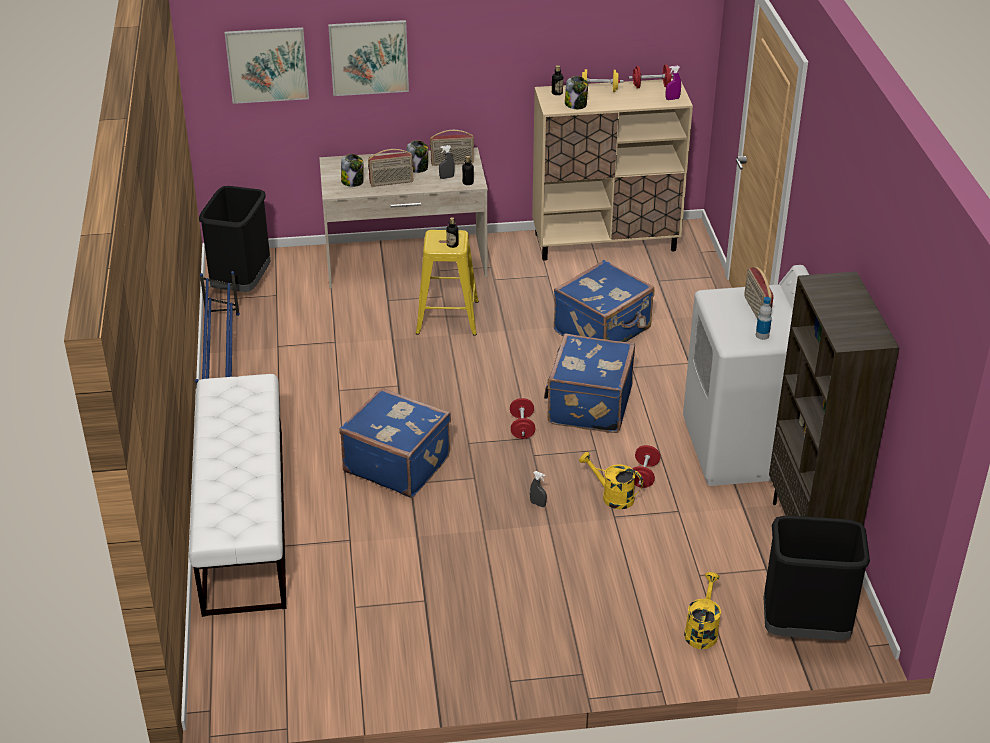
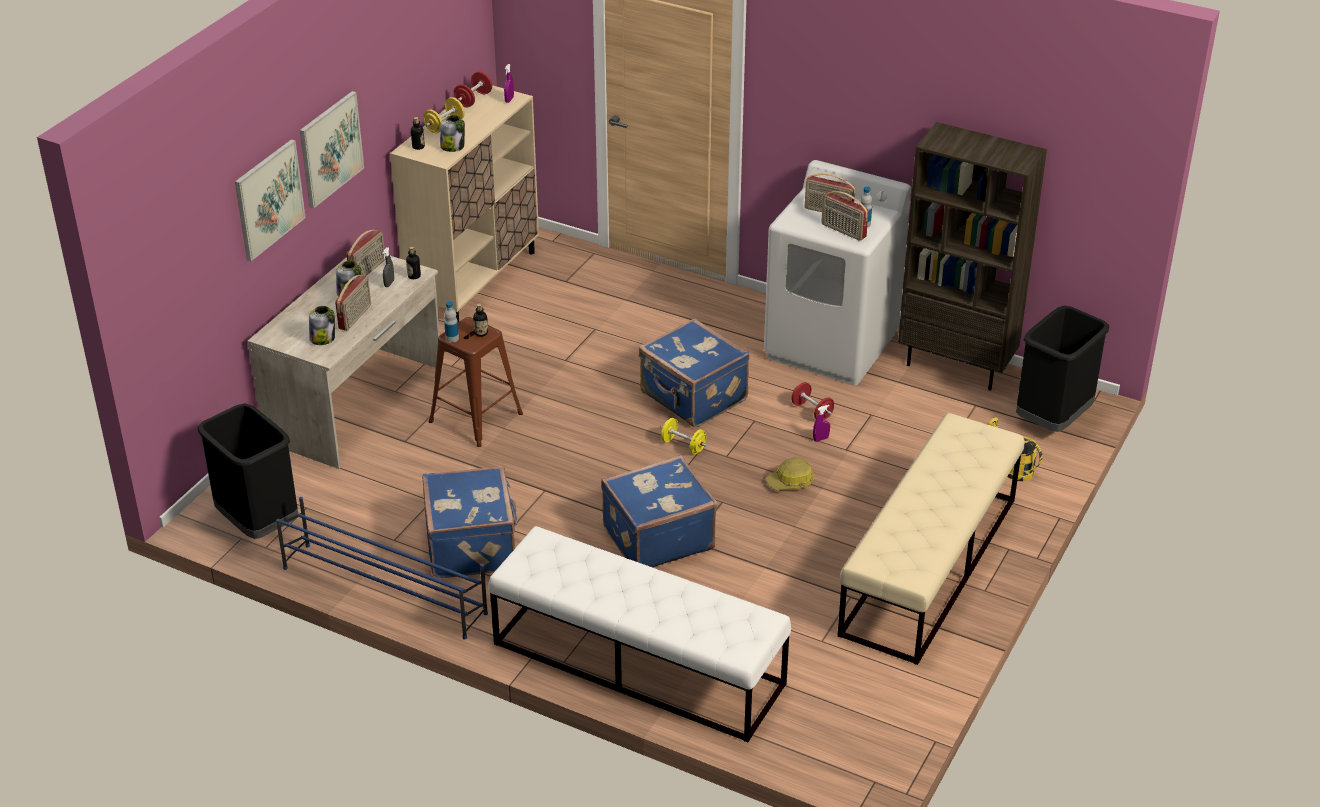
camera: 55 degrees left, 0 degrees up
(267, 64) = (192, 260): picture -> picture (330, 149)
(431, 236) = (452, 338): none -> bottle
(446, 317) = (476, 418): yellow stool -> brown stool
(509, 632) = (929, 566): none -> beige bench
(522, 427) = (683, 446): red dumbbell -> yellow dumbbell
(538, 504) = (791, 482): grey spray bottle -> hard hat
(603, 331) = (601, 342): blue suitcase -> blue suitcase (473, 545)
(612, 496) = (821, 439): yellow watering can -> purple spray bottle
(736, 328) = (843, 231): none -> radio

